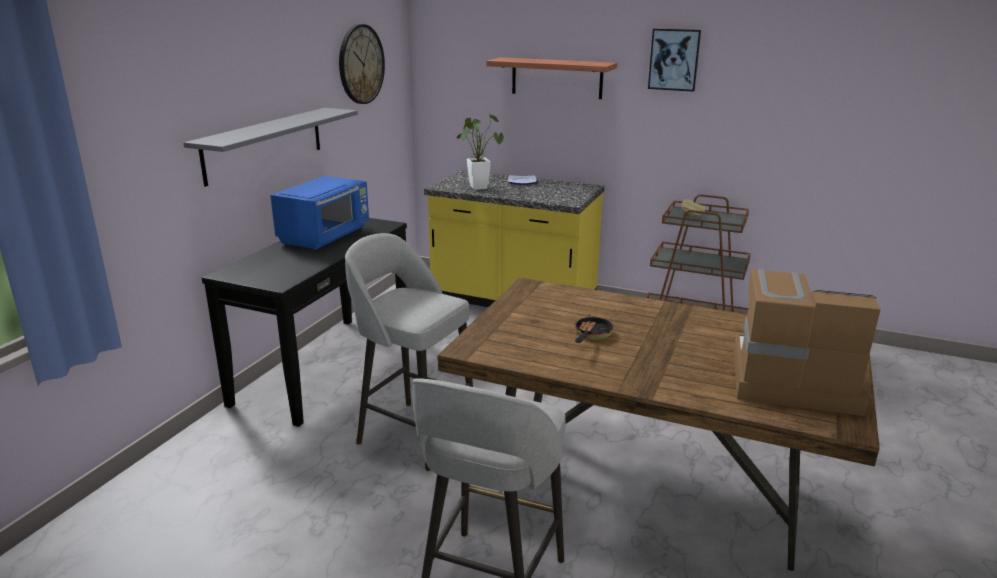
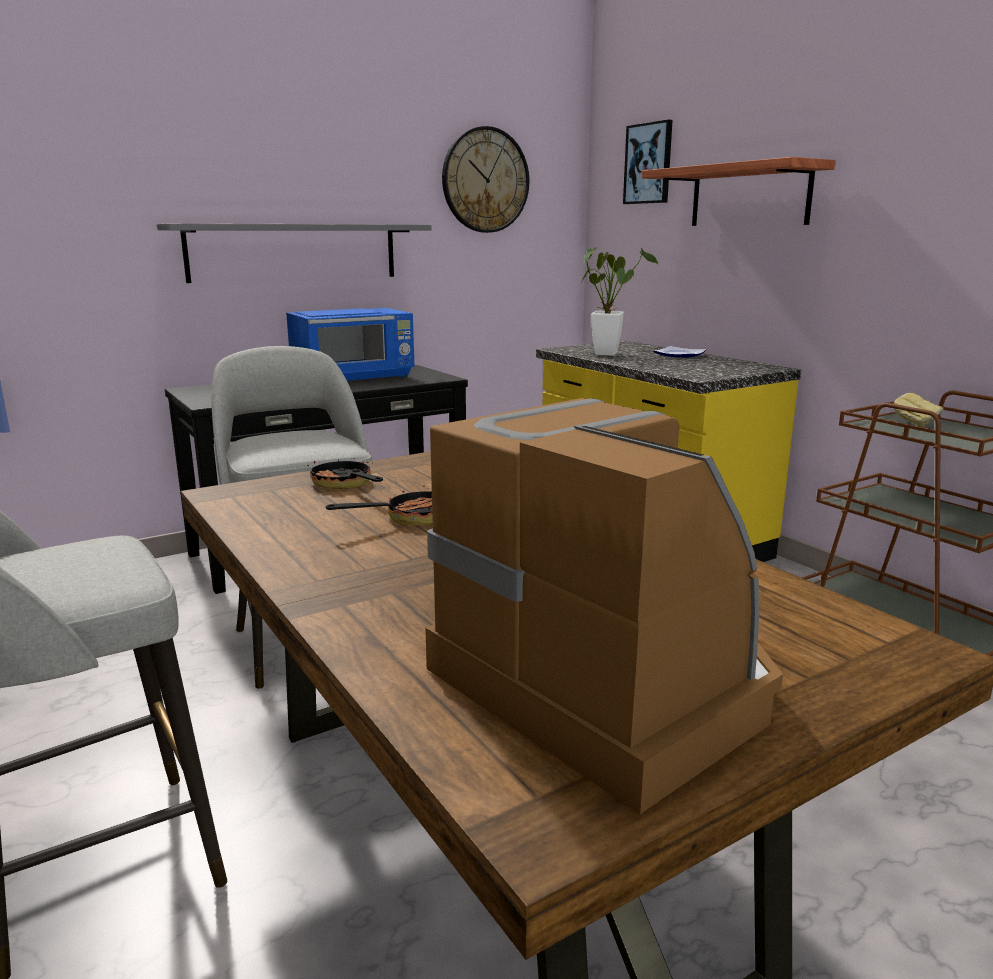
camera: 35 degrees right, 5 degrees down
(516, 325) = (345, 485): none -> frying pan
(674, 59) = (928, 142): picture -> picture (648, 163)

